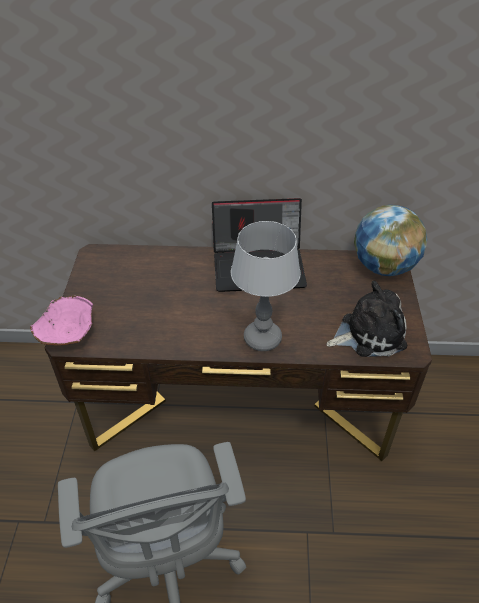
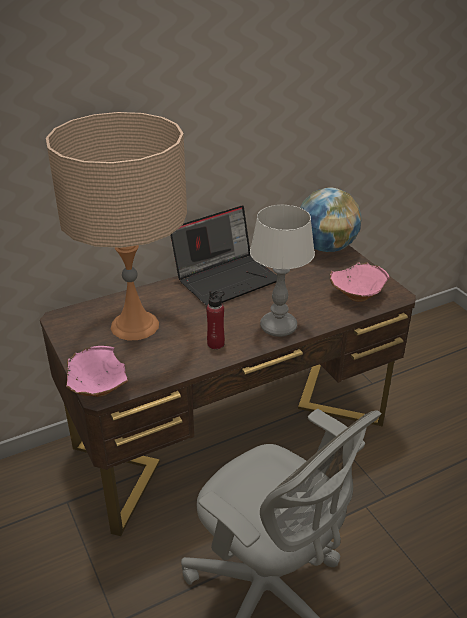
camera: 30 degrees left, 10 degrees down
(143, 285) = (134, 325): none -> beige table lamp
(193, 332) = (216, 344): none -> red bottle
(368, 333) = (356, 295): plush toy -> pink bowl

